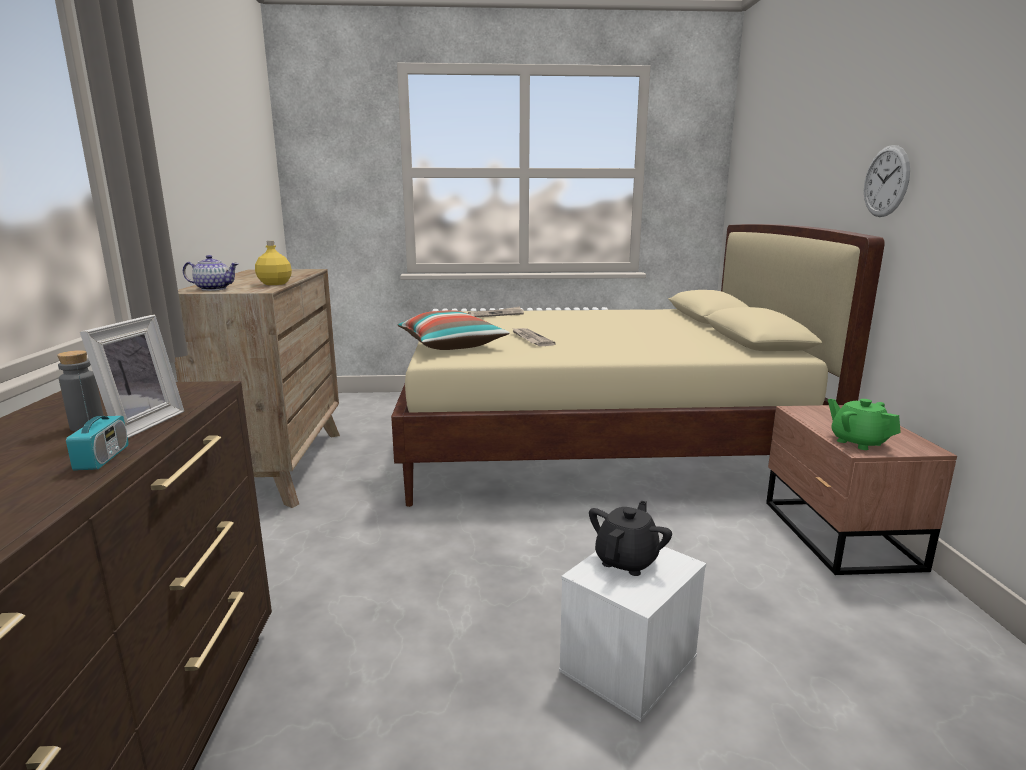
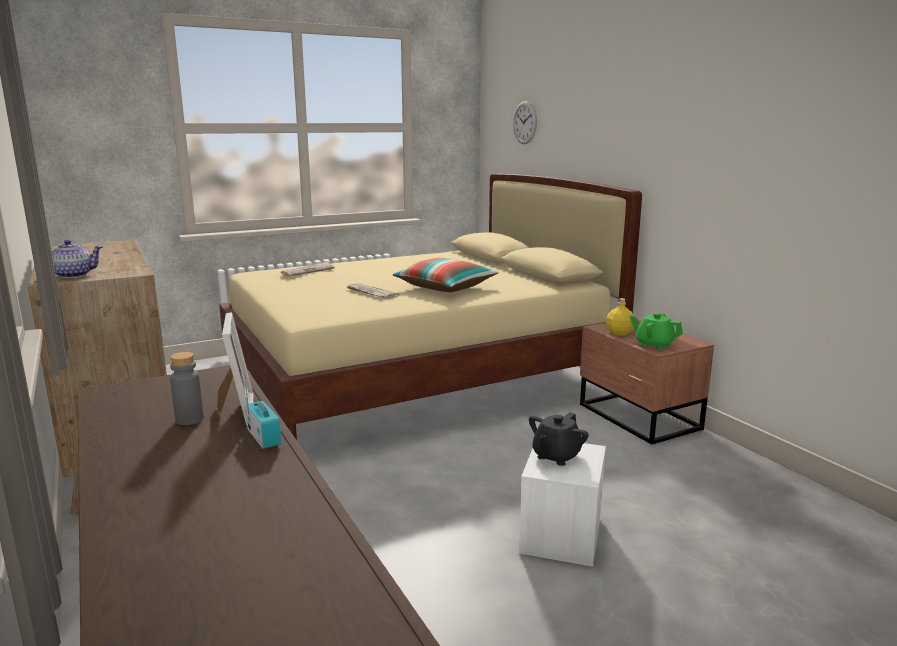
camera: 25 degrees left, 0 degrees up
(274, 284) = (127, 263): yellow bottle -> yellow bottle (619, 333)
(451, 345) = (305, 307): pillow -> pillow (445, 288)
(627, 561) = (556, 456): black teapot -> black teapot turned 150 degrees counterclockwise
(886, 181) = (637, 149): wall clock -> wall clock (524, 122)

